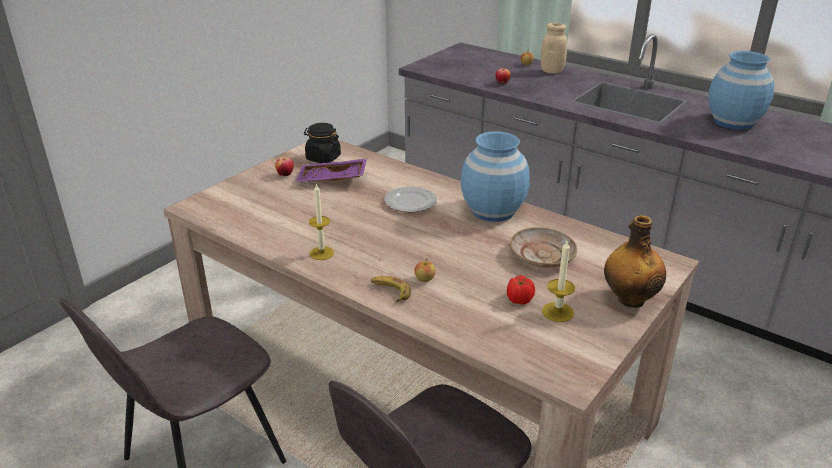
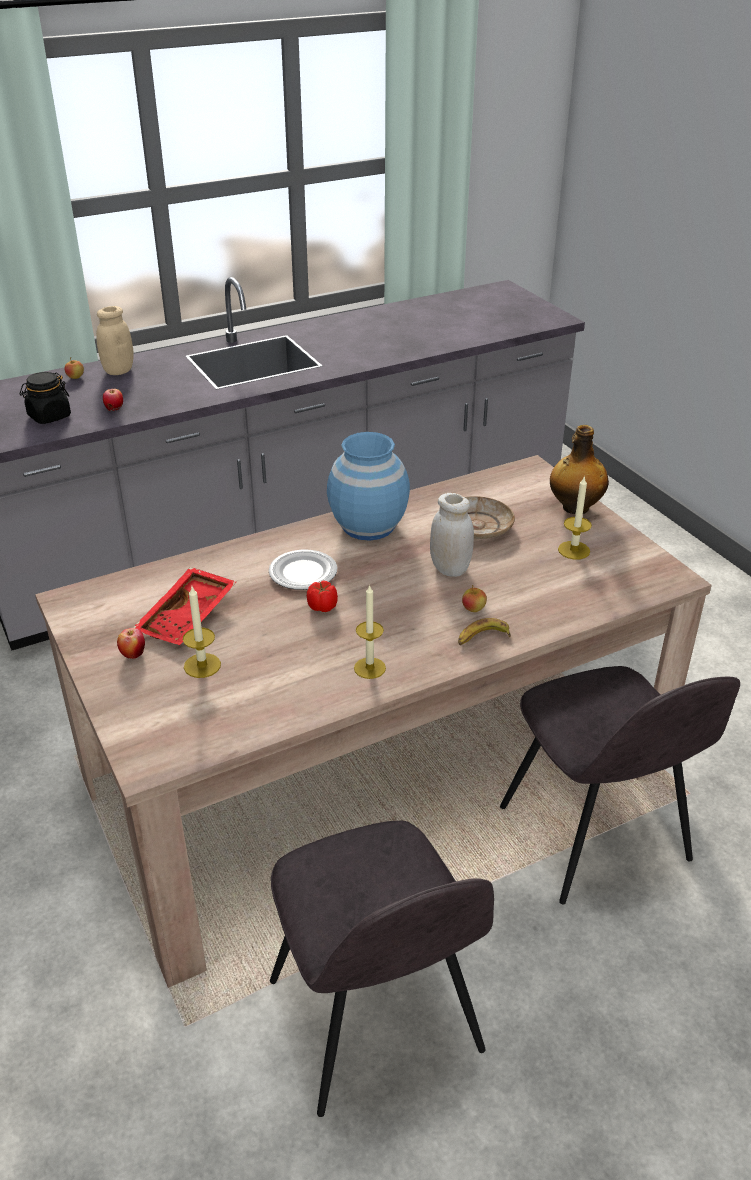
camera: 65 degrees left, 5 degrees up
(288, 197) = (202, 665): none -> candle
(323, 158) = (116, 610): black jar -> black jar (49, 416)
(332, 180) = (188, 617): purple tray -> red tray
(469, 257) = (450, 569): none -> white jar
(519, 300) = (543, 564): tomato -> tomato (322, 607)
(734, 122) = (356, 334): blue vase -> none

